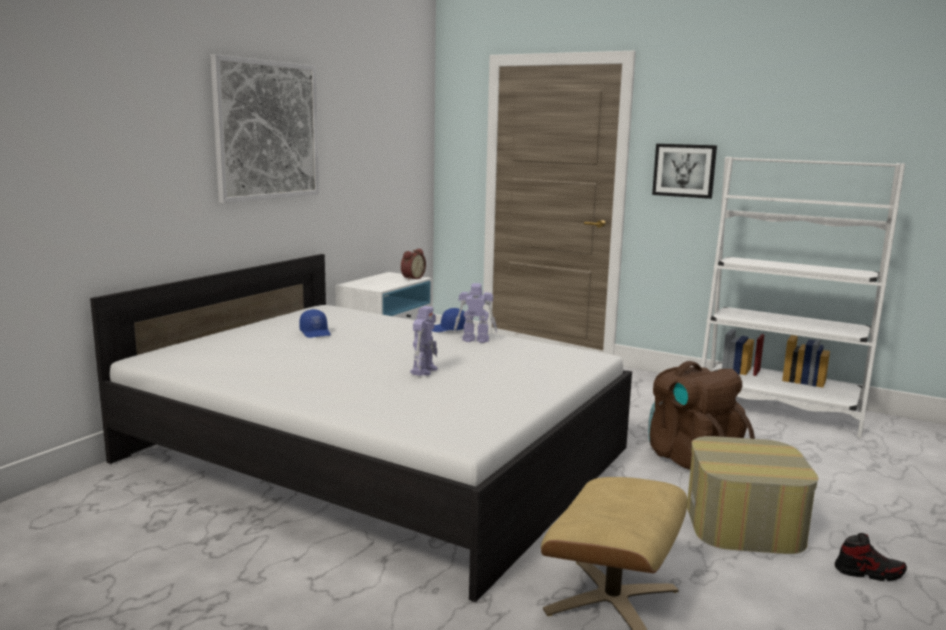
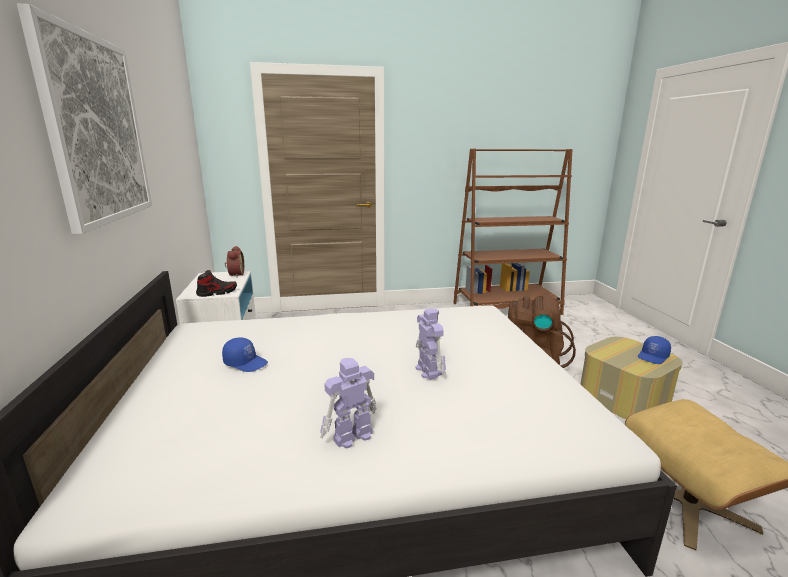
camera: 40 degrees left, 5 degrees up
(448, 329) = (350, 318): blue cap -> blue cap (653, 357)
(474, 339) = (389, 322): toy robot -> toy robot (351, 436)
(684, 170) = (426, 160): picture -> none
(779, 409) = (506, 309): white bookcase -> brown bookcase
(868, 572) = (706, 401): shoe -> shoe (217, 293)

